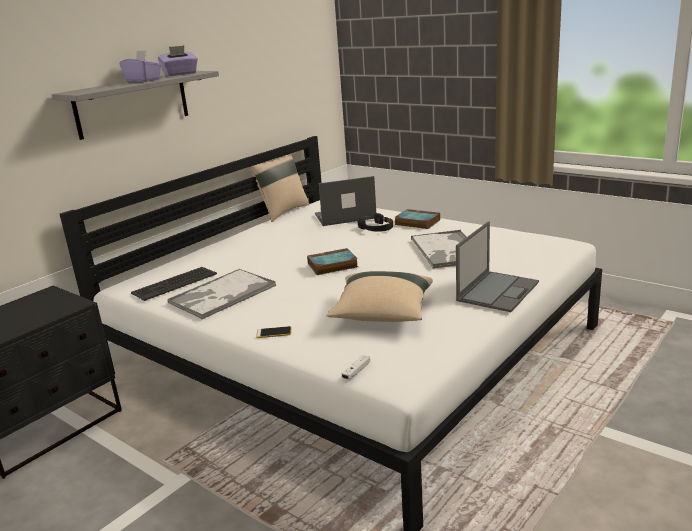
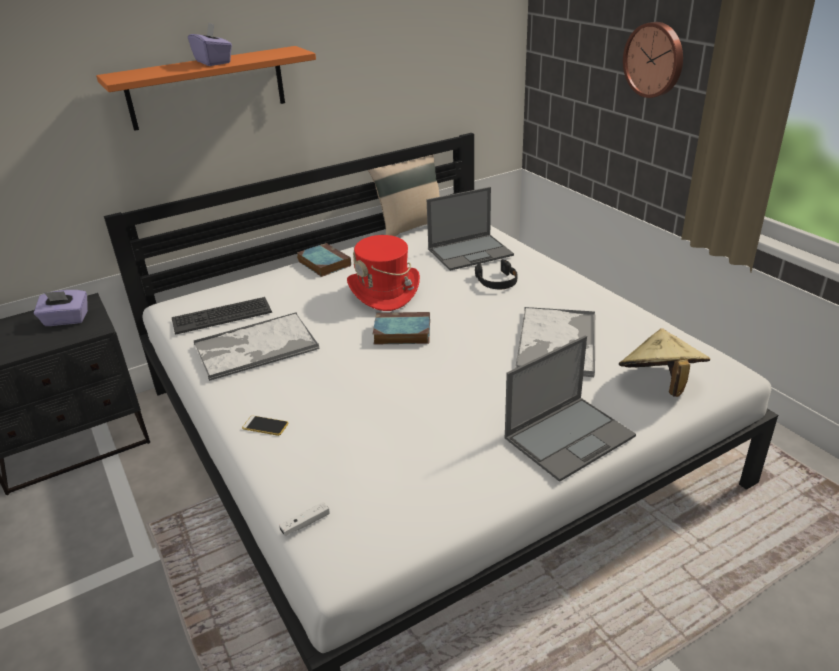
camera: 20 degrees right, 10 degrees up
(132, 104) = (207, 88): grey shelf -> orange shelf
(180, 74) = (268, 53): purple tissue box -> purple tissue box (66, 320)
(297, 247) = (384, 291): none -> red hat
(344, 216) = (471, 252): laptop -> laptop turned 150 degrees clockwise
(382, 314) = (402, 433): beige pillow -> none
(416, 222) = (552, 282): book -> book (323, 263)
(449, 62) = (655, 59): none -> wall clock
(531, 256) = (659, 384): none -> beige hat

